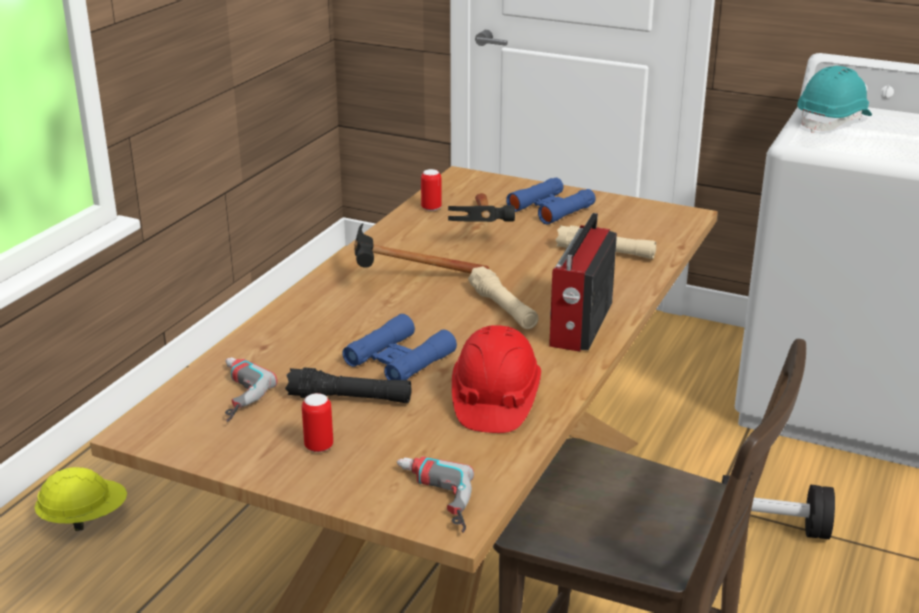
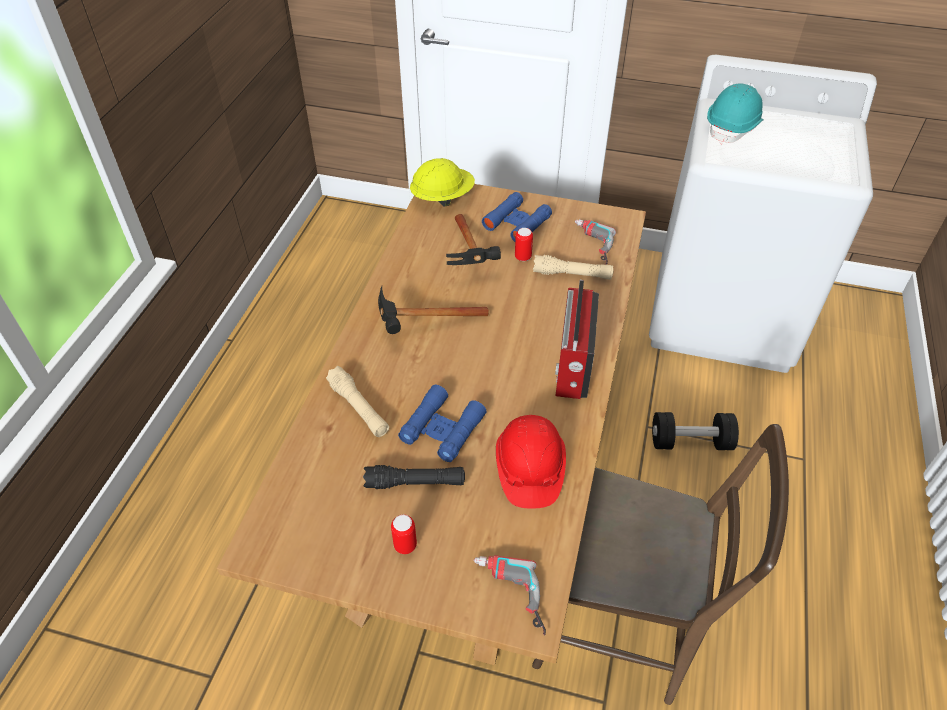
camera: 10 degrees left, 20 degrees up
(84, 519) = (187, 508): yellow hard hat -> yellow hard hat (442, 198)
(230, 395) = (317, 492): power drill -> power drill (590, 245)
(431, 208) = (421, 233): can -> can (523, 257)
(503, 308) = (508, 354): beige flashlight -> beige flashlight (359, 408)

